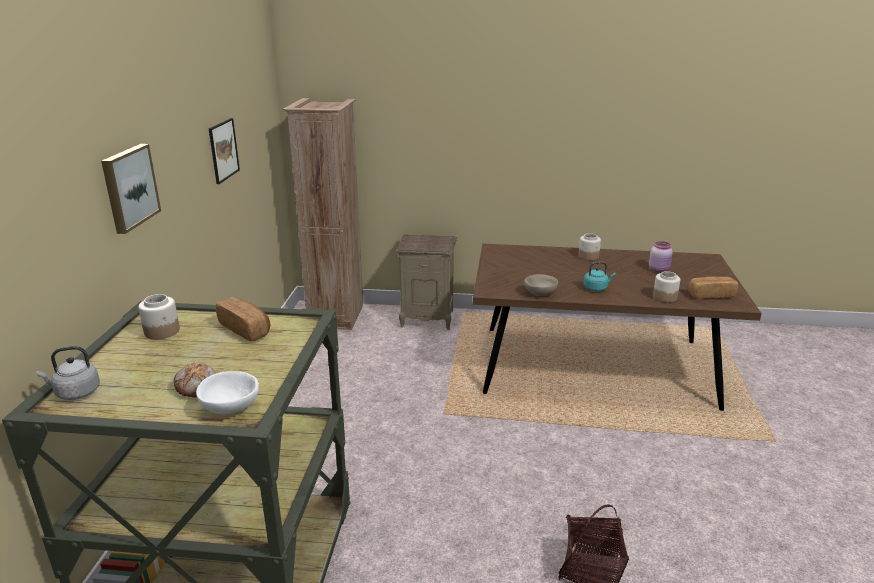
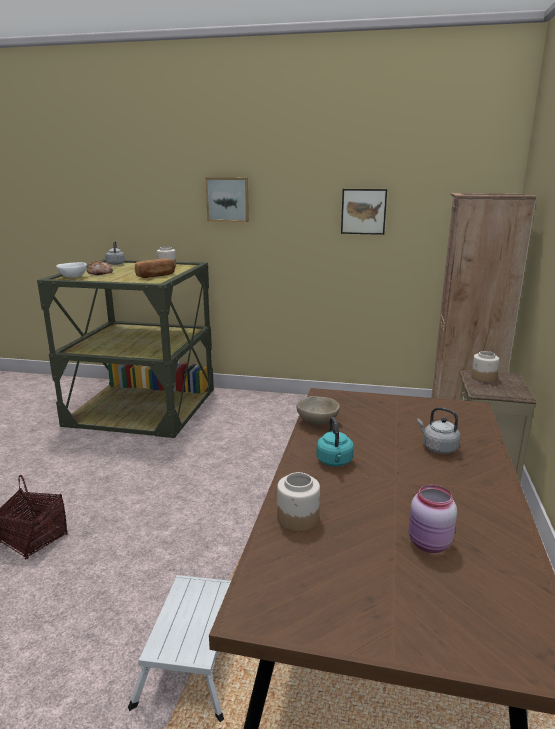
camera: 95 degrees right, 5 degrees down
(559, 261) = (437, 448): none -> grey kettle
(588, 256) = (473, 476): jar -> jar (483, 378)
(663, 434) = (194, 658): none -> white step ladder
(710, 295) = (304, 581): bread -> none

